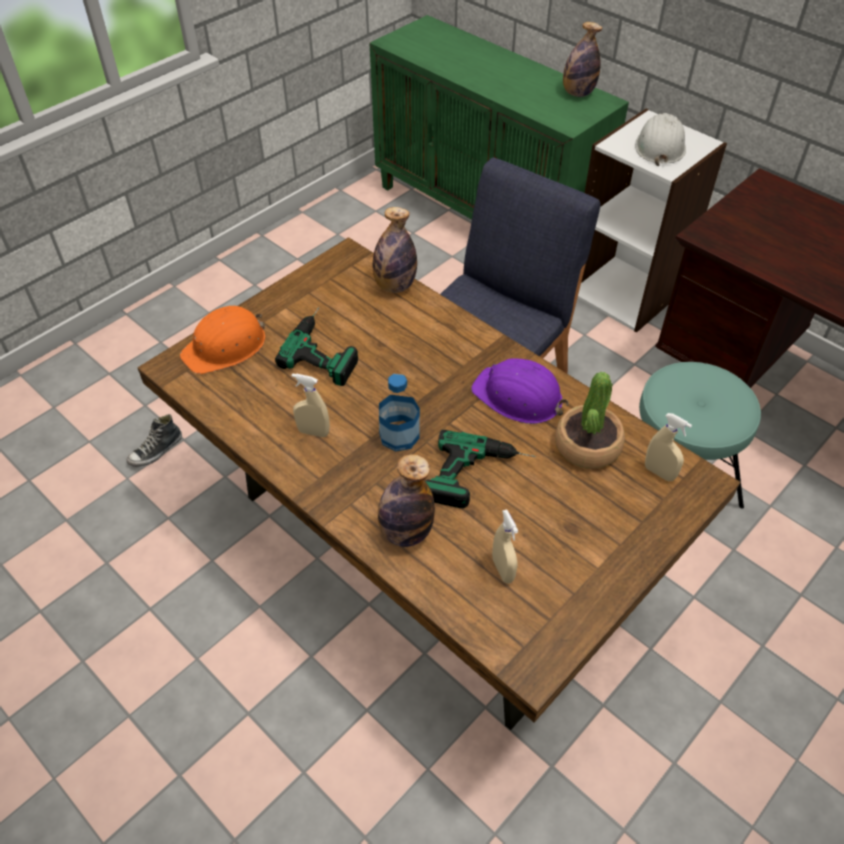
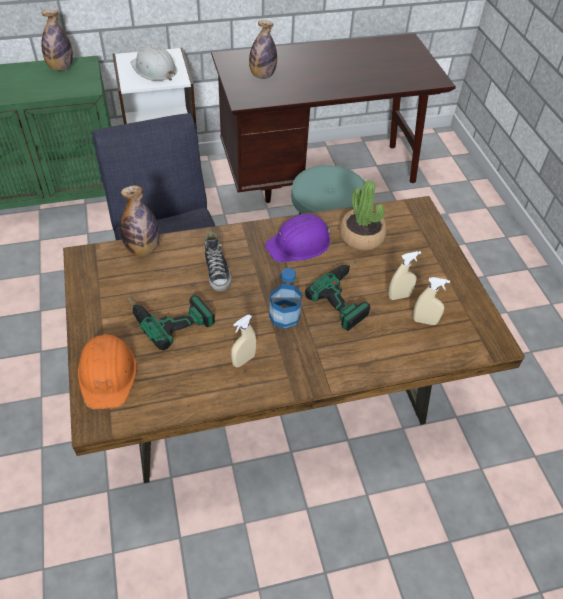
camera: 60 degrees left, 0 degrees up
(156, 451) = (35, 531): shoe -> shoe (217, 272)
(405, 532) = (367, 352): bottle -> bottle (262, 76)
(659, 472) = (401, 220): beige spray bottle -> beige spray bottle (399, 296)

